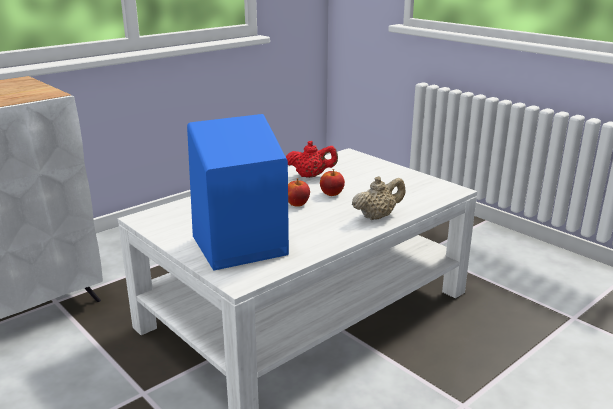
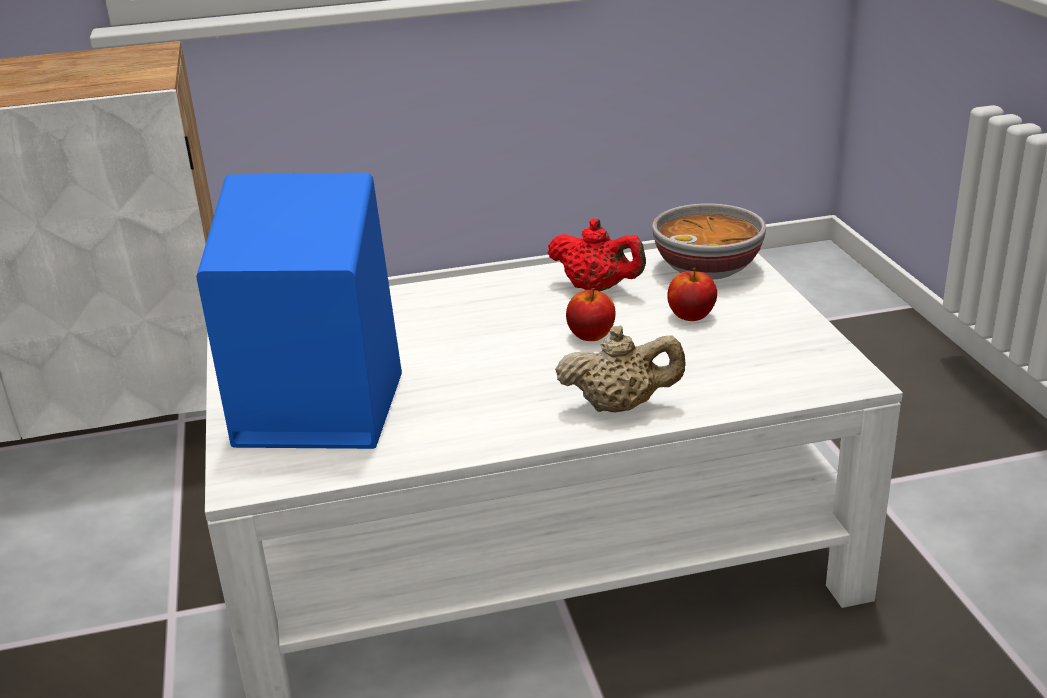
camera: 30 degrees right, 5 degrees up
(297, 204) = (505, 345): apple -> apple (691, 316)
(350, 161) = (708, 268): none -> bowl

